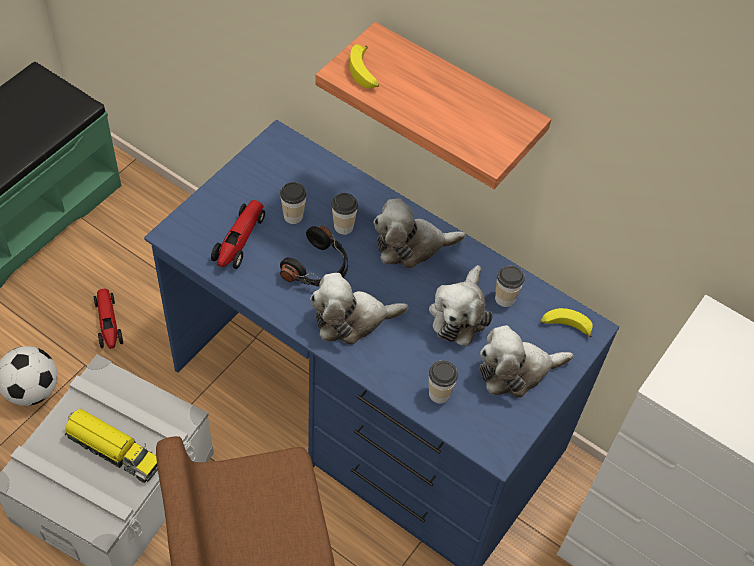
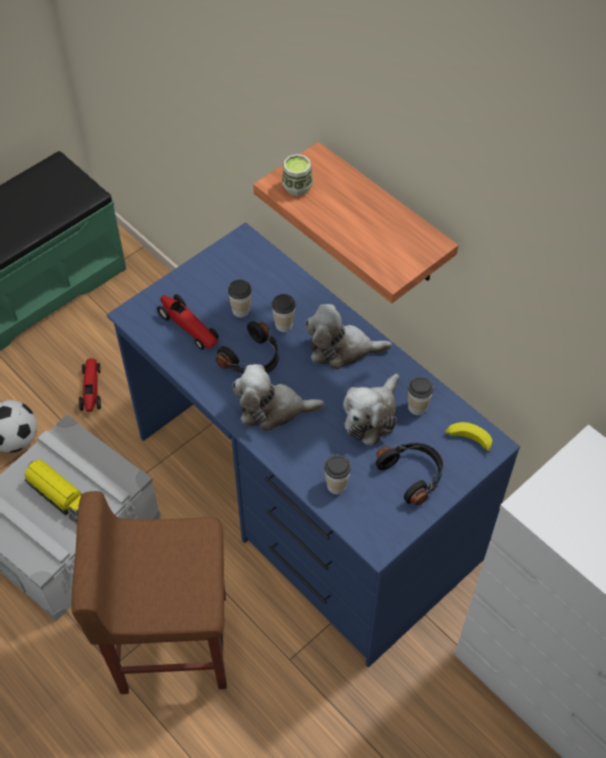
camera: 15 degrees right, 0 degrees up
(239, 240) = (188, 327): toy car -> toy car turned 105 degrees clockwise
(365, 73) = (297, 187): banana -> cup
(516, 371) = (412, 474): plush toy -> black headphones

